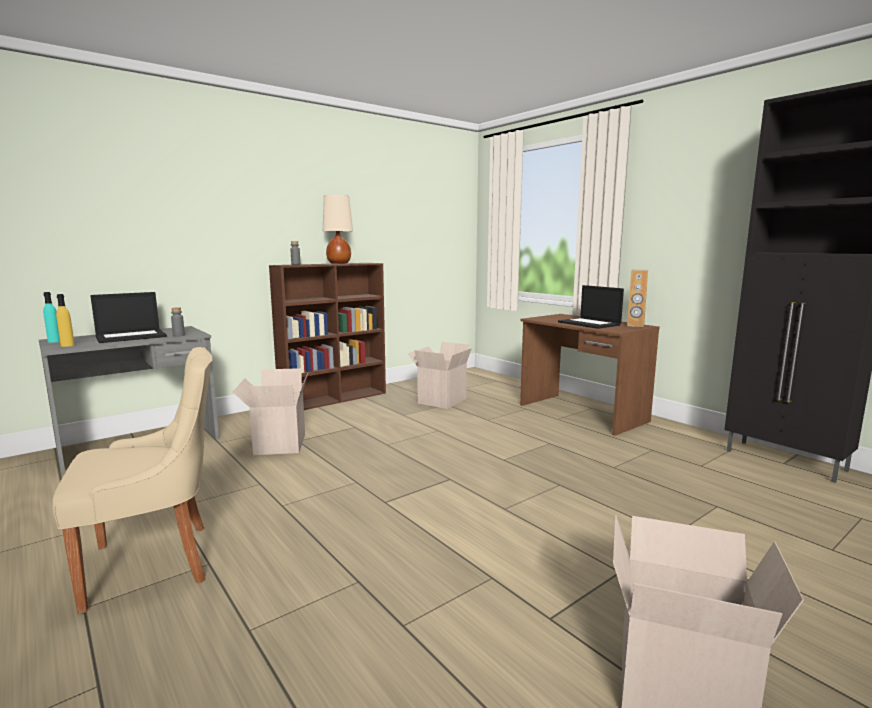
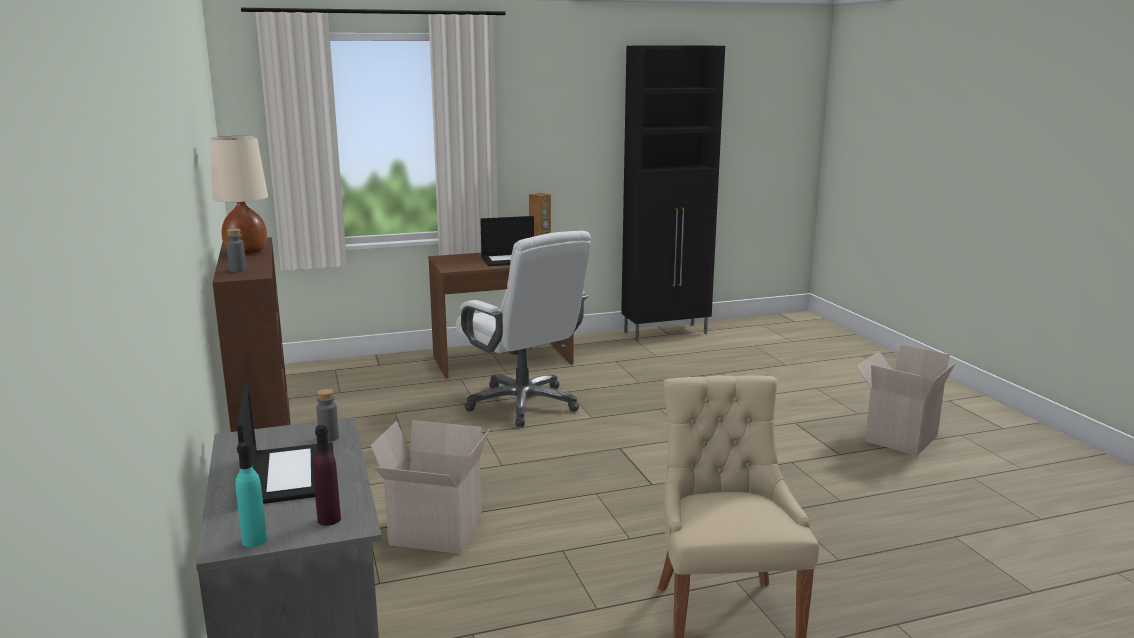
camera: 70 degrees left, 5 degrees up
(67, 345) = (329, 519): yellow bottle -> purple bottle
(441, 400) = (375, 412): cardboard box -> none
(502, 433) = (523, 404): none -> white office chair

